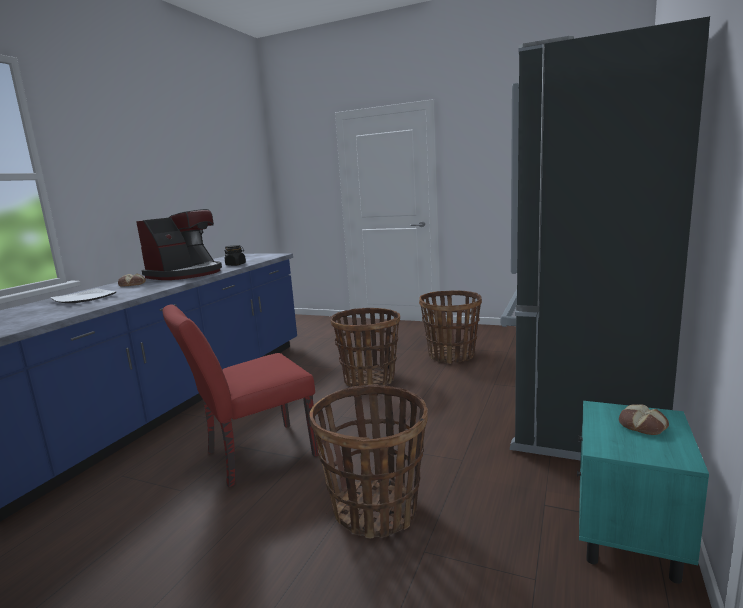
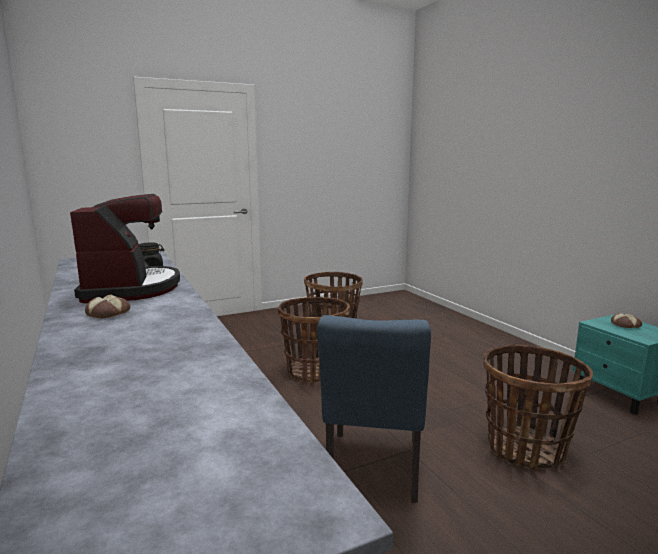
camera: 50 degrees left, 0 degrees up
(85, 298) = (128, 342): plate -> none
(252, 456) = (372, 471): red chair -> blue chair
(579, 414) = (483, 345): black fridge -> none

